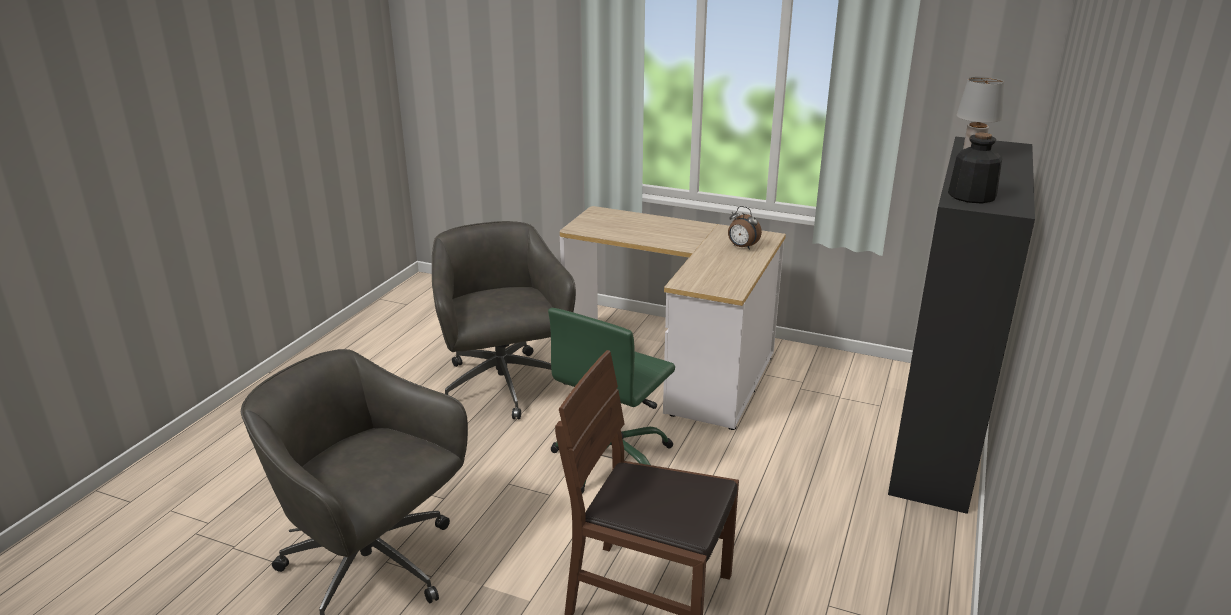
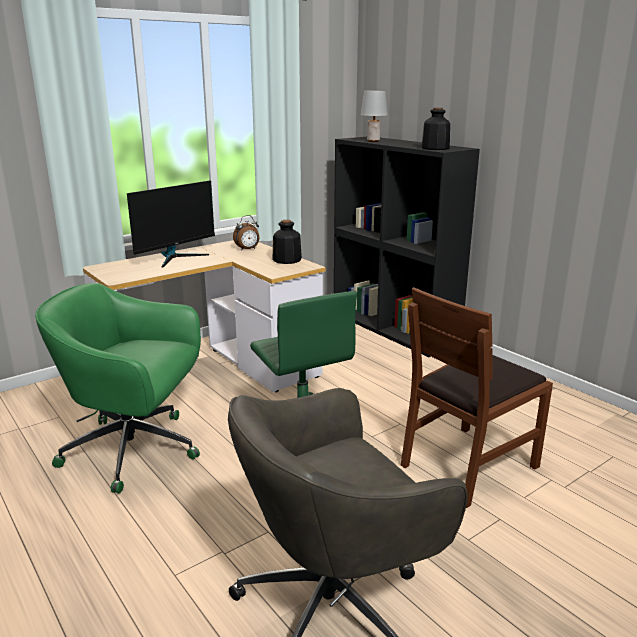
camera: 60 degrees left, 5 degrees down
(503, 387) = (136, 450): grey office chair -> green office chair
(667, 227) = (176, 257): none -> monitor
(735, 275) = (287, 260): none -> bottle

